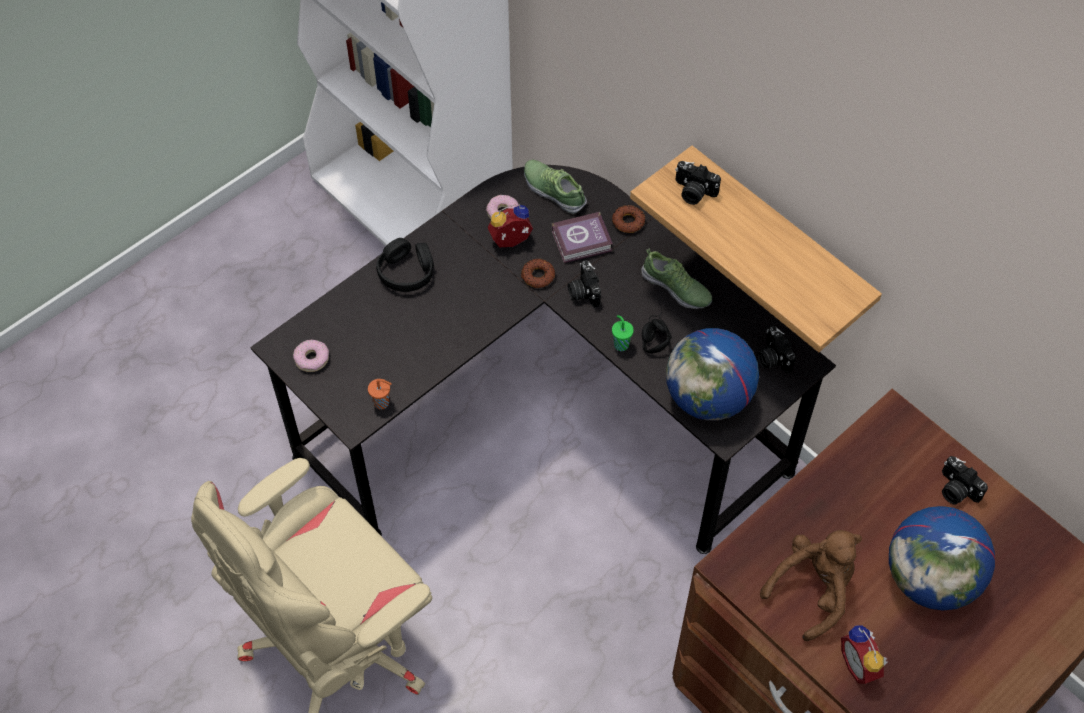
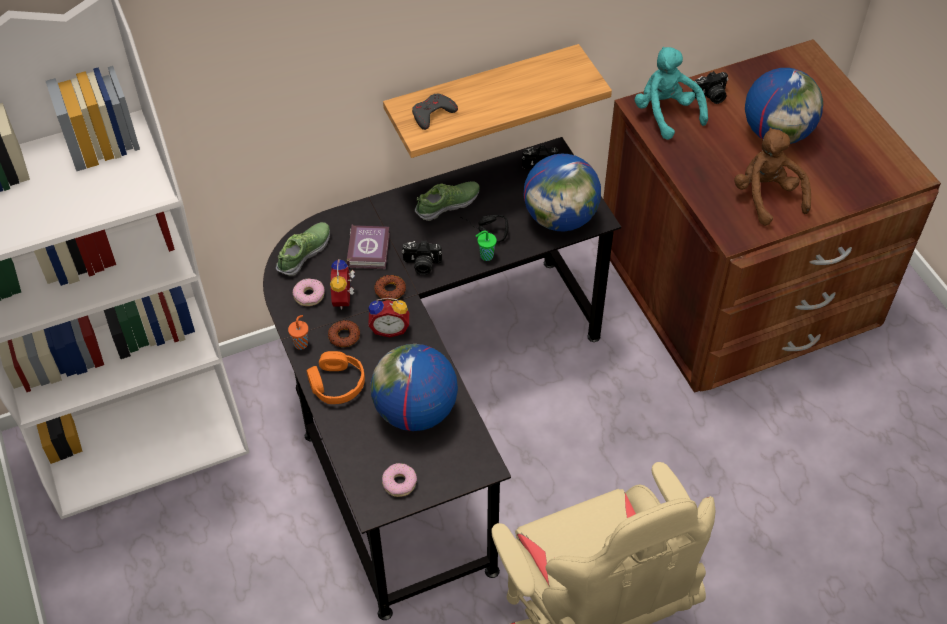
camera: 70 degrees left, 5 degrees down
(382, 403) = (472, 439): orange cup -> orange cup (301, 343)
(398, 345) = (415, 411): none -> globe
(406, 271) = (337, 384): black headphones -> orange headphones
(554, 190) = (304, 253): shoe -> shoe turned 150 degrees clockwise
(628, 222) = (365, 214): donut -> donut (344, 336)
(693, 192) = (432, 114): camera -> grey game controller
(861, 665) = (832, 191): alarm clock -> alarm clock (390, 328)
(898, 448) = (666, 113): none -> turquoise plush toy

